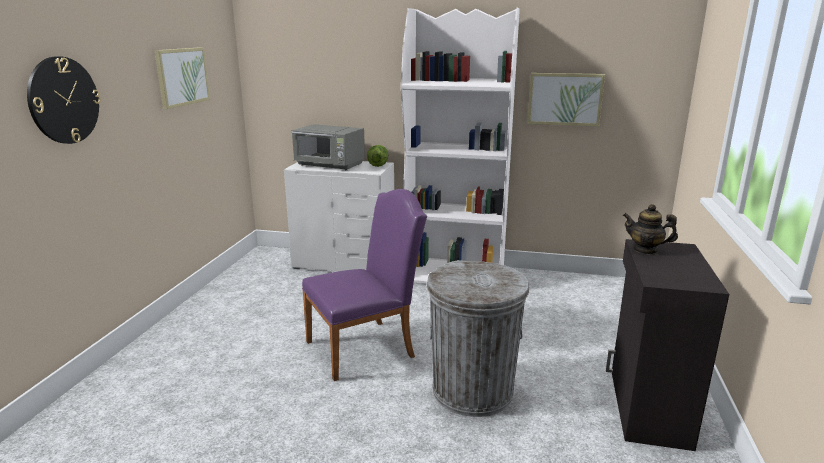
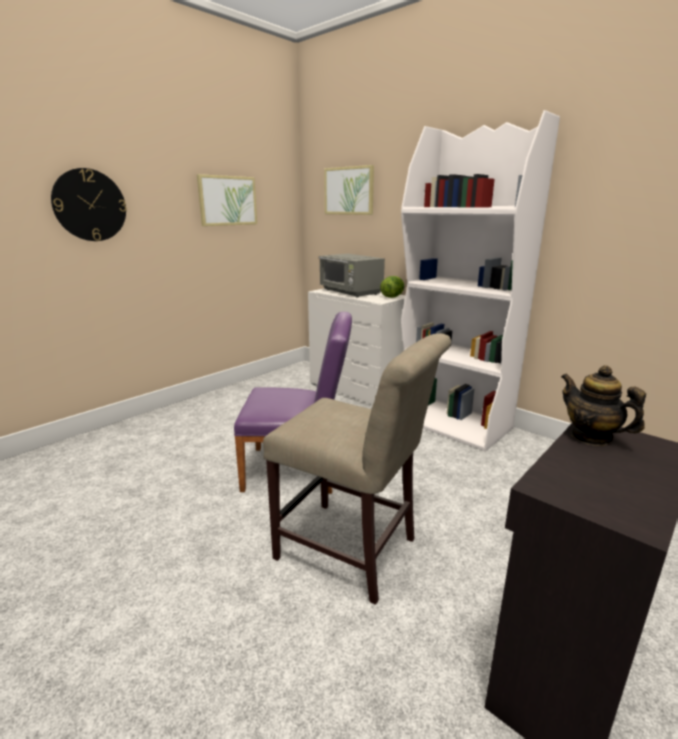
camera: 30 degrees right, 0 degrees up
(472, 391) = (353, 552): grey trash can -> beige chair
(565, 99) = (611, 232): picture -> picture (349, 191)

